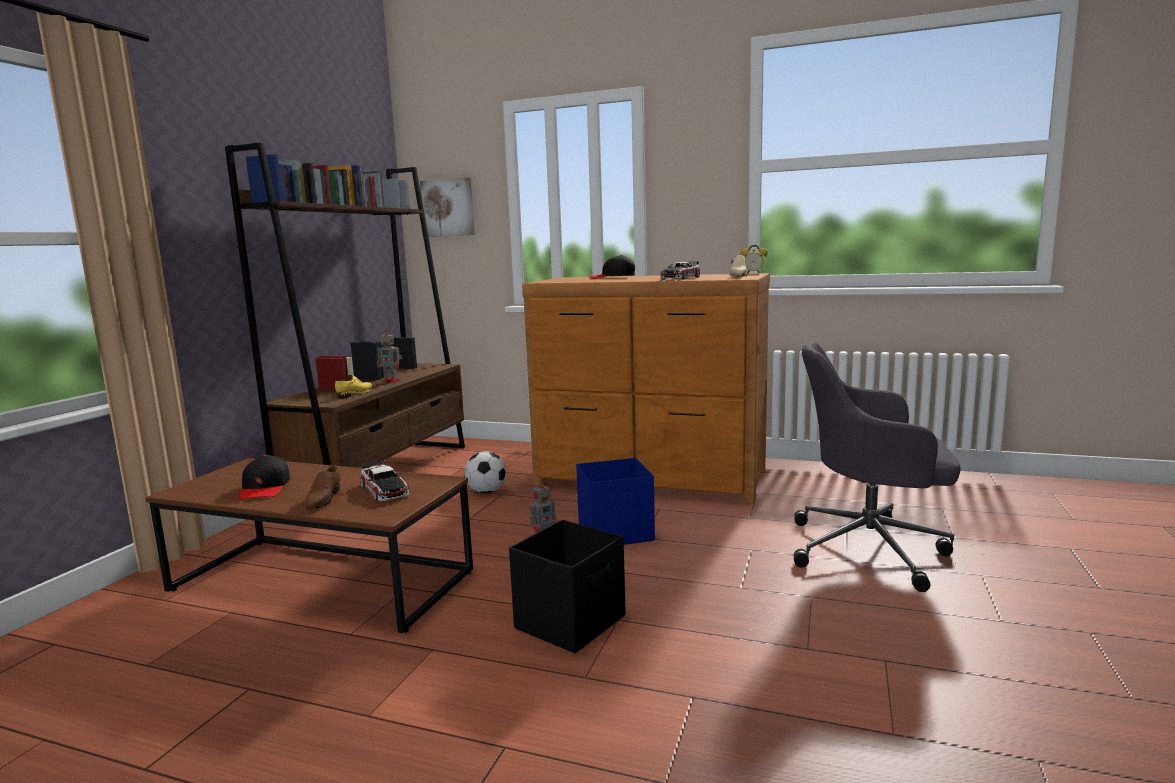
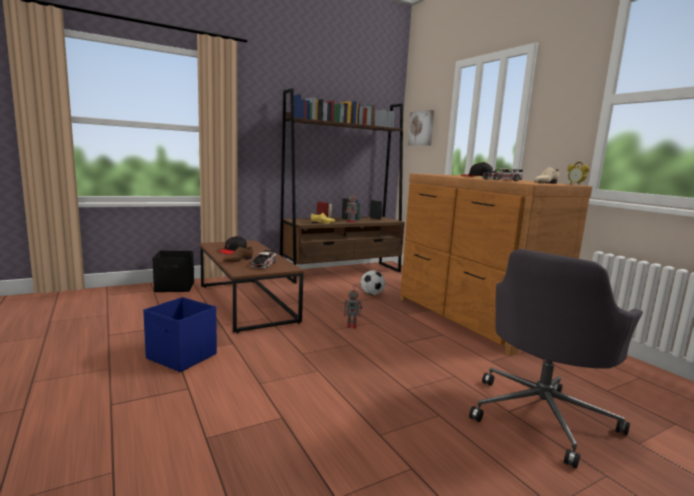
camera: 40 degrees right, 0 degrees up
(572, 622) = (298, 361): black storage box -> black storage box (175, 287)
(617, 533) = (395, 335): blue storage box -> blue storage box (182, 357)
(871, 549) = (542, 415): grey office chair -> grey office chair turned 105 degrees counterclockwise

